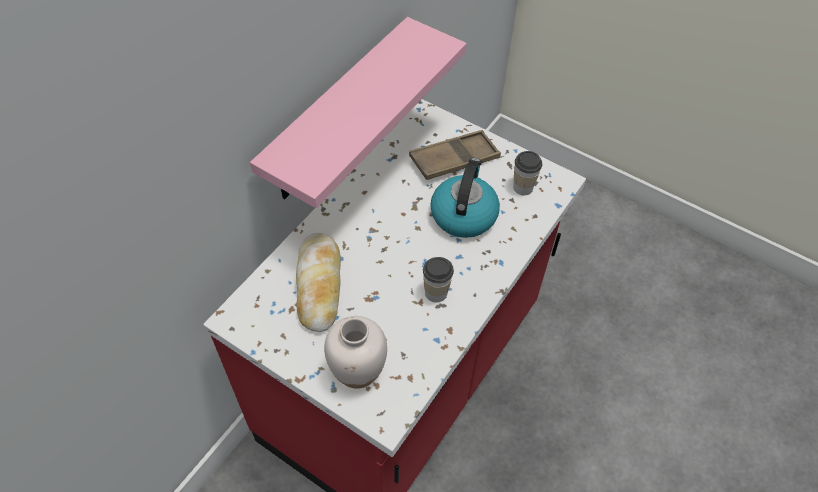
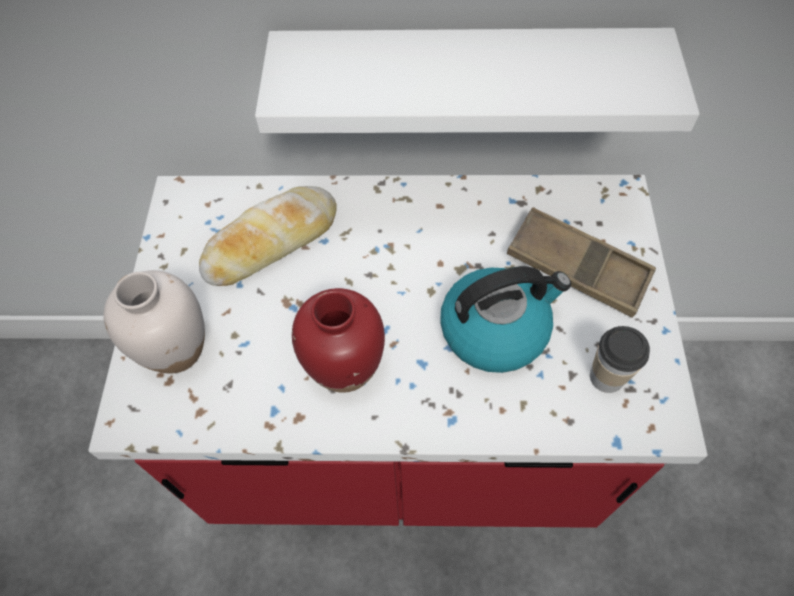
camera: 60 degrees right, 5 degrees up
(337, 113) = (465, 80): pink shelf -> white shelf
(436, 293) = (345, 369): cup -> red vase

